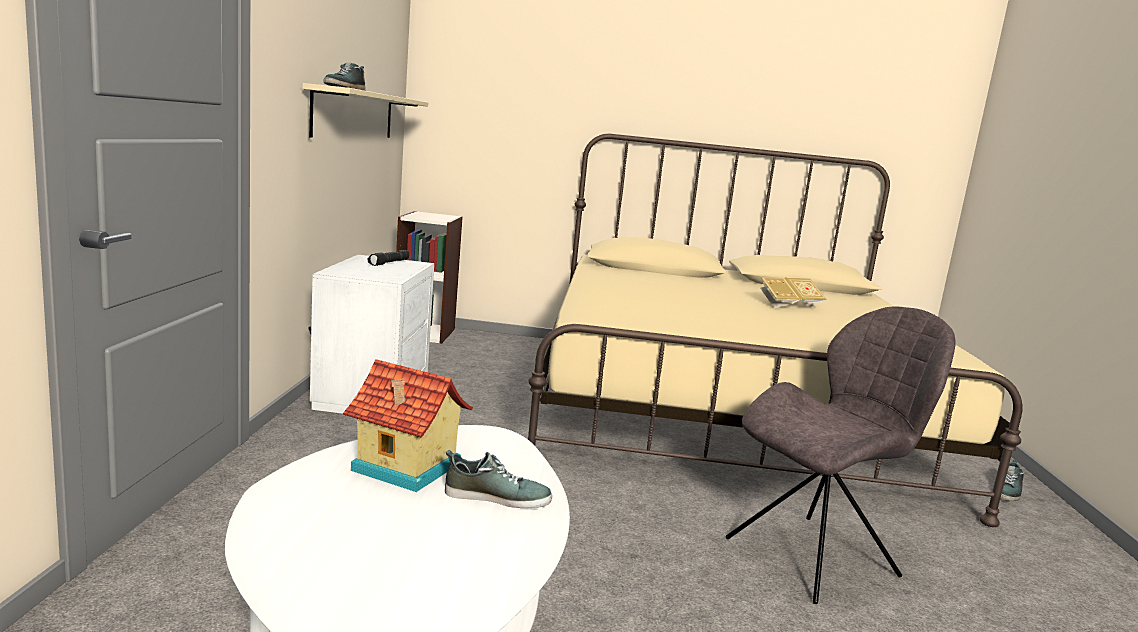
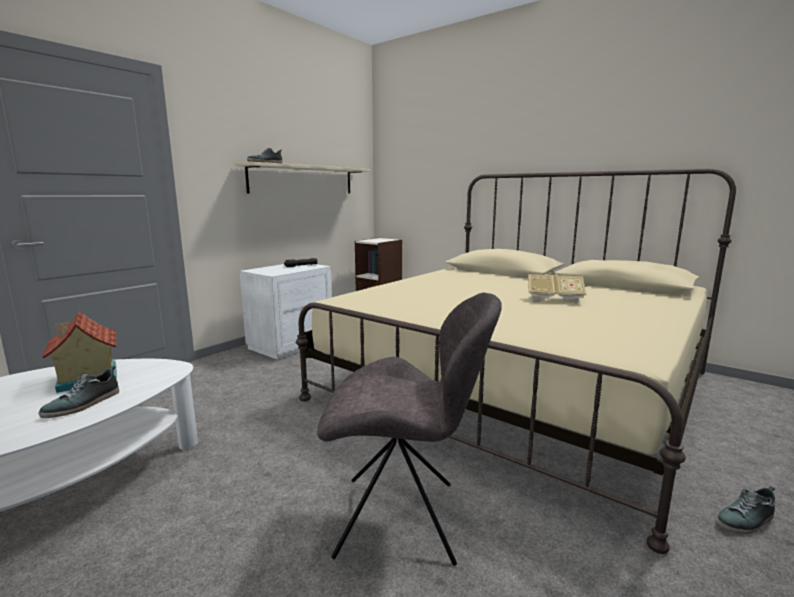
camera: 35 degrees right, 0 degrees up
(497, 496) = (83, 404): shoe -> shoe turned 75 degrees clockwise

